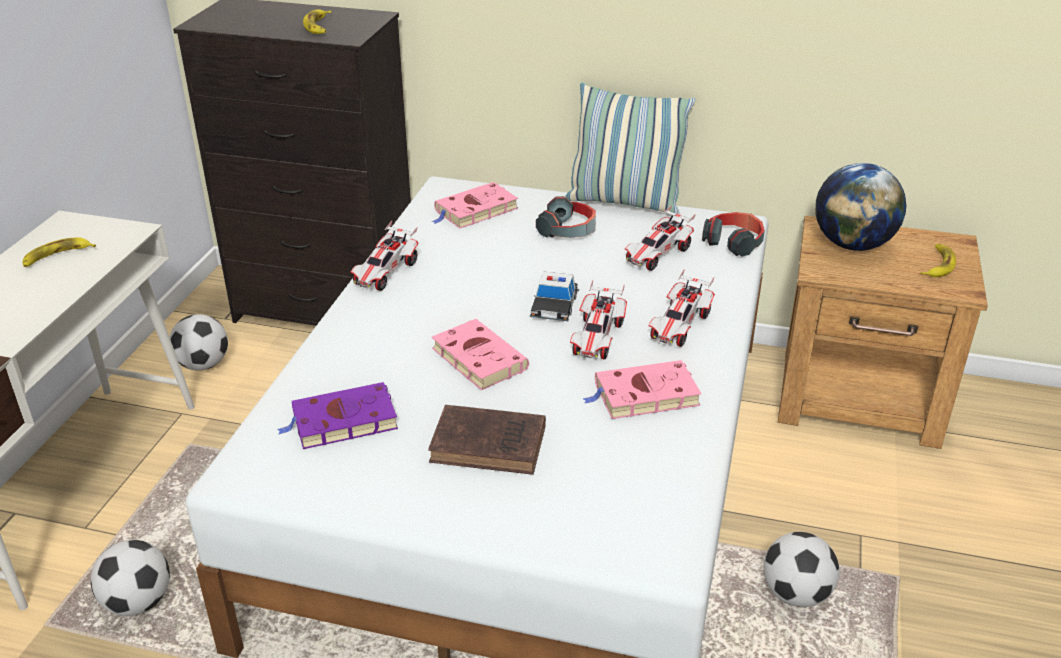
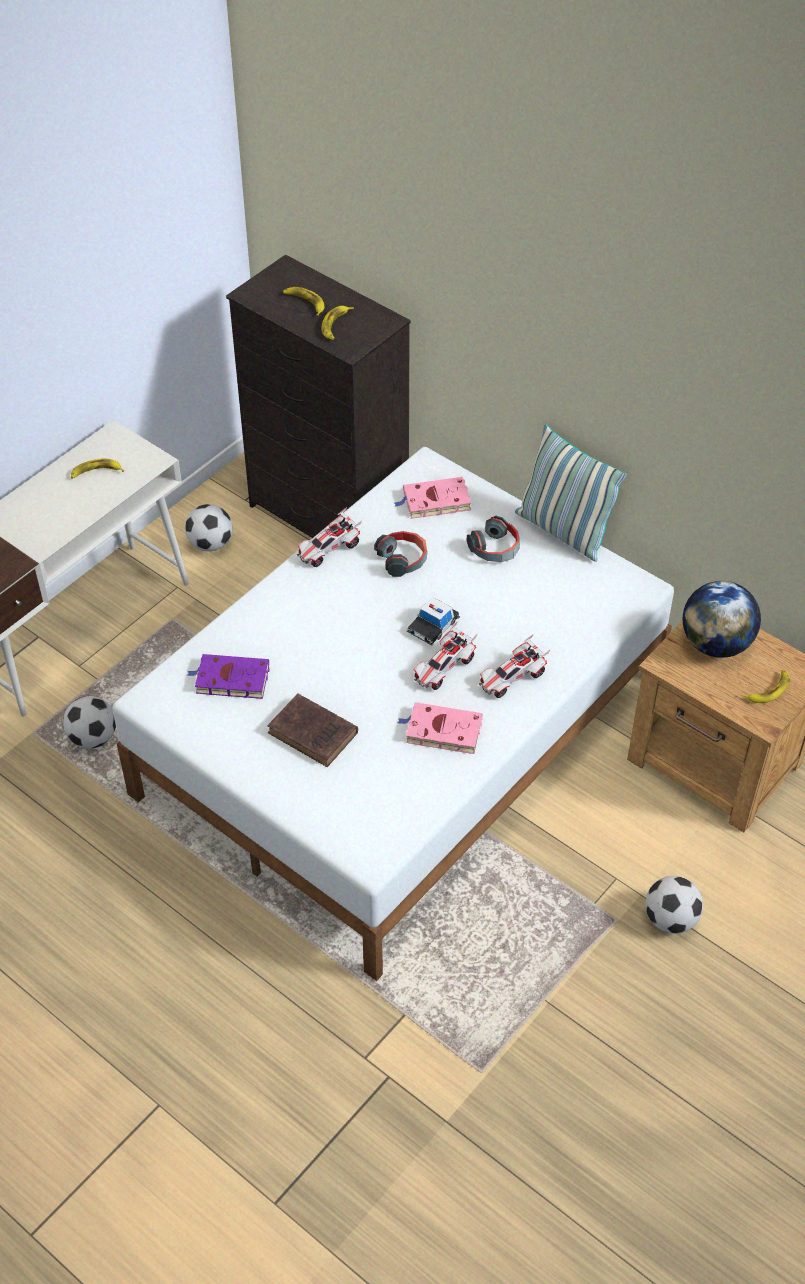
camera: 25 degrees right, 15 degrees up
(271, 19) = (305, 303): none -> banana
(477, 358) = (348, 656): pink book -> none
(657, 255) = (548, 600): toy car -> none
(734, 242) = (620, 607): headphones -> headphones (403, 559)
(795, 594) = (531, 903): football -> football (670, 919)

